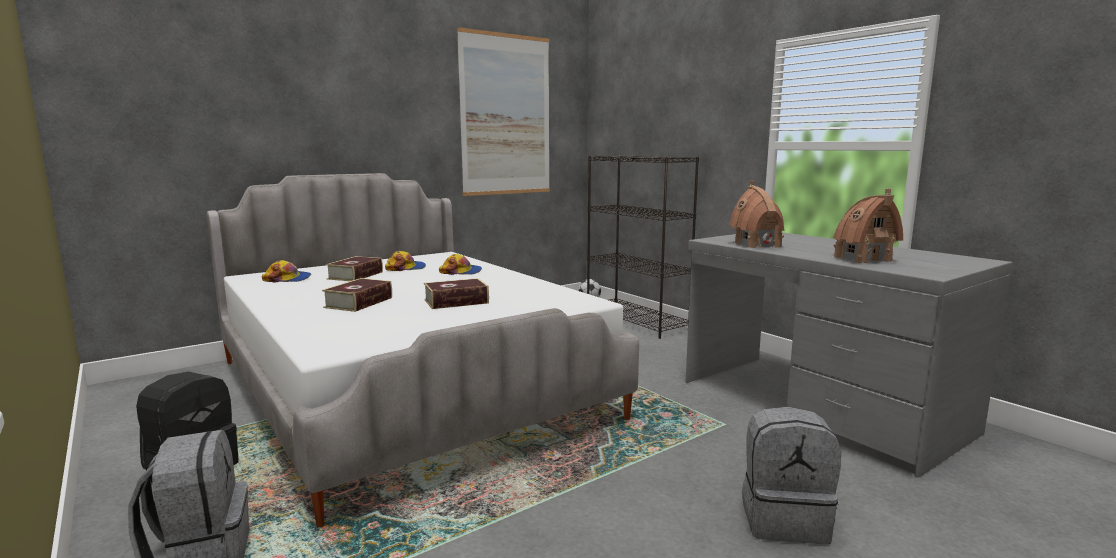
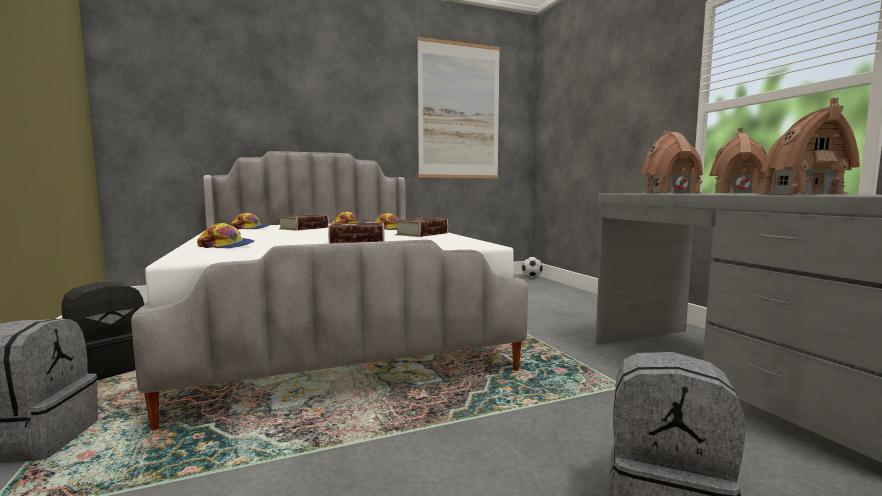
camera: 15 degrees right, 5 degrees down
(326, 322) = (227, 246): none -> cap
(359, 302) = (276, 238): book -> book (422, 234)
(636, 321) = (568, 293): black bookcase -> none
(808, 240) = (738, 193): none -> toy house

